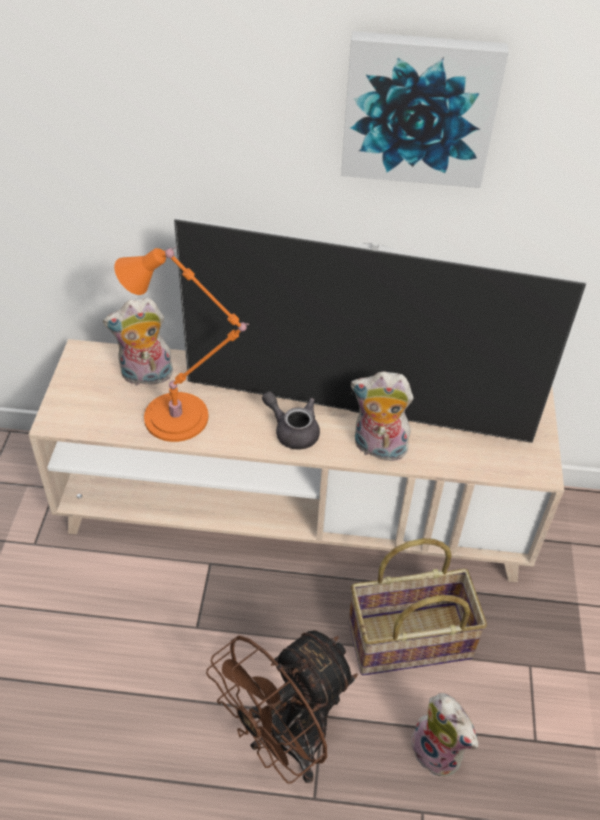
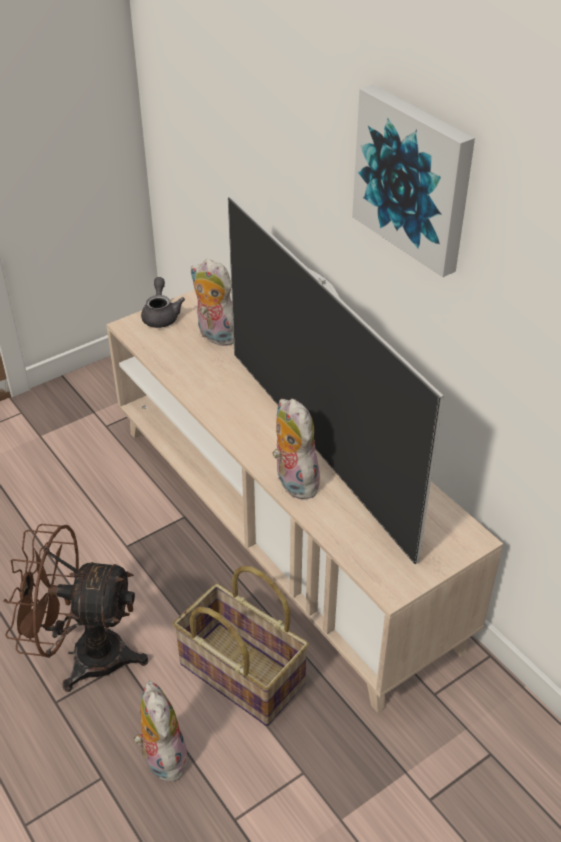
camera: 50 degrees right, 5 degrees down
(182, 418) = (199, 373): orange table lamp -> none
(292, 431) = (254, 429): grey teapot -> grey teapot (161, 315)
(439, 751) = (162, 756): plush toy -> plush toy turned 150 degrees clockwise

